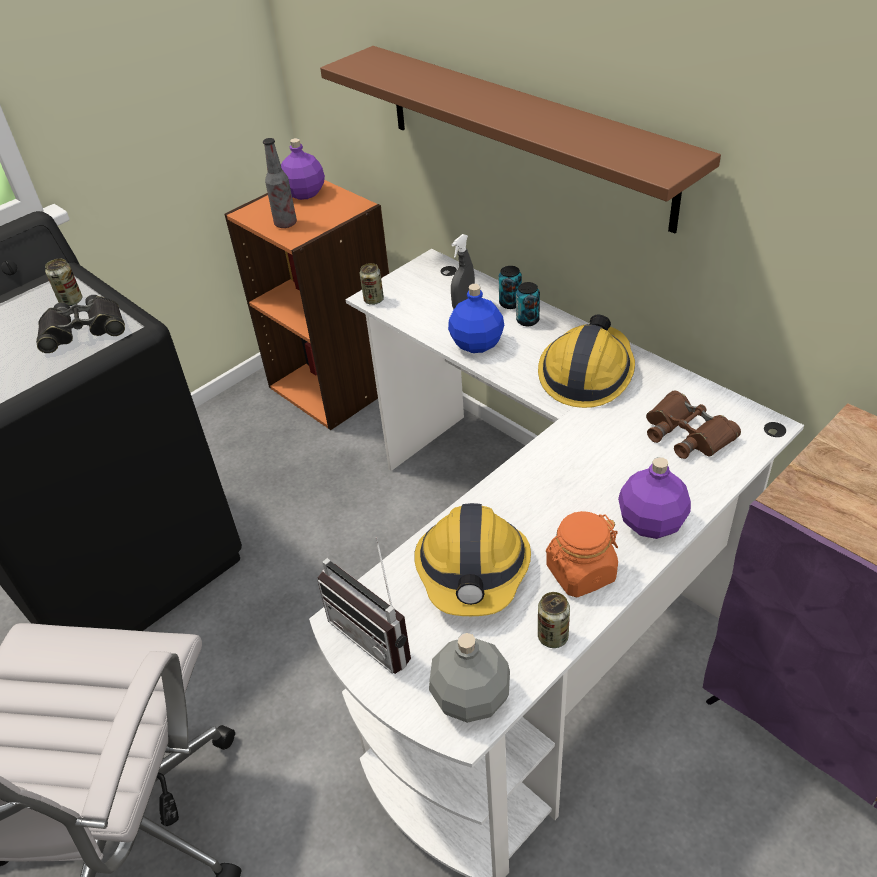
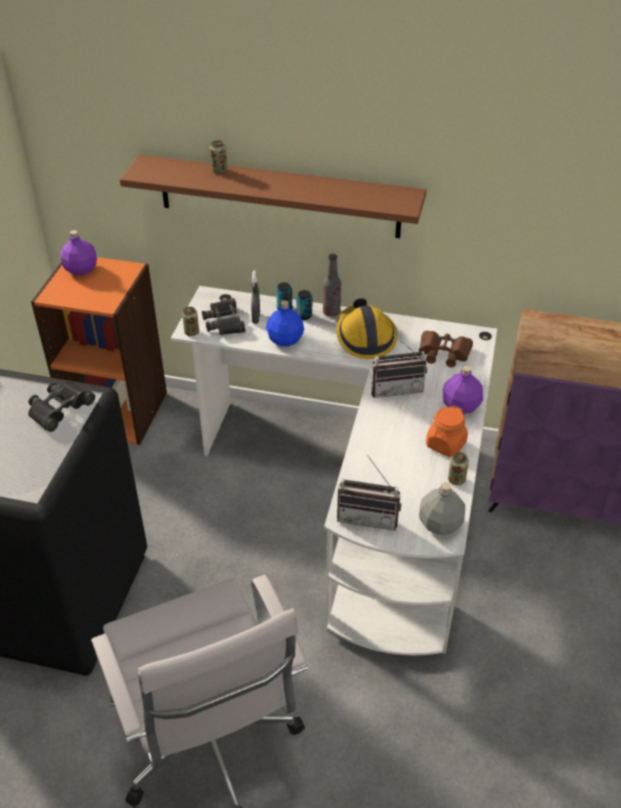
camera: 35 degrees left, 0 degrees up
(71, 301) = (26, 393): can -> can (219, 170)
(285, 224) = (89, 296): bottle -> bottle (331, 312)
(421, 299) = (224, 322): none -> black binoculars
(473, 571) = (391, 465): hard hat -> none
(573, 459) = (396, 388): none -> radio

